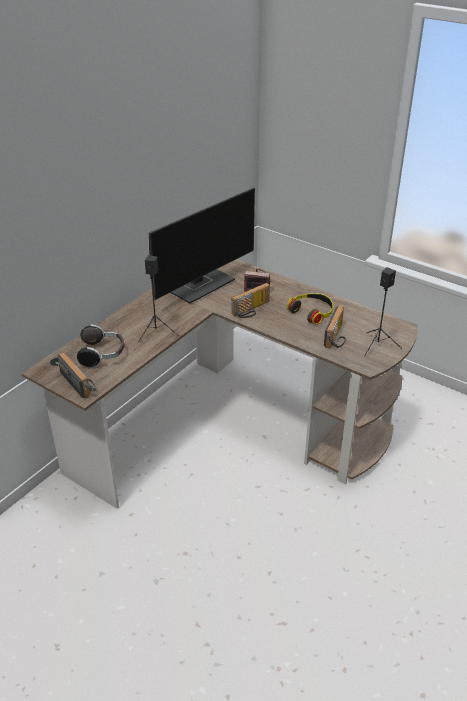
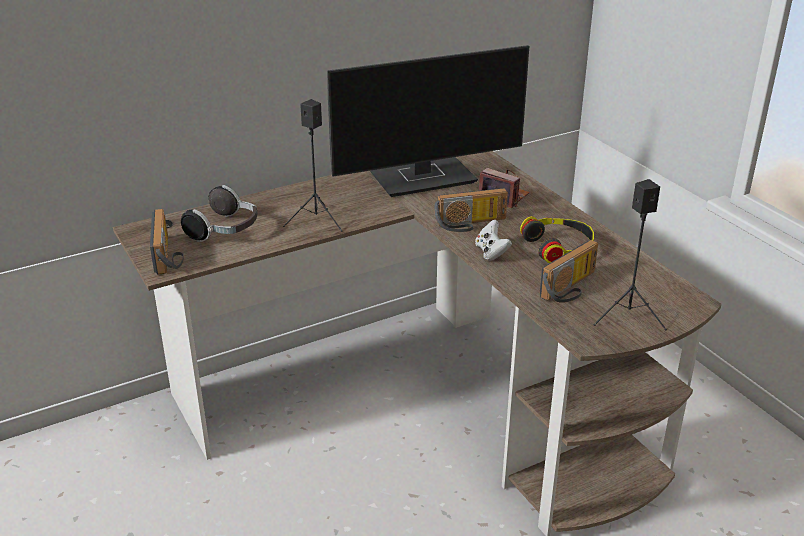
camera: 25 degrees right, 5 degrees down
(277, 326) = (491, 252): none -> white game controller

